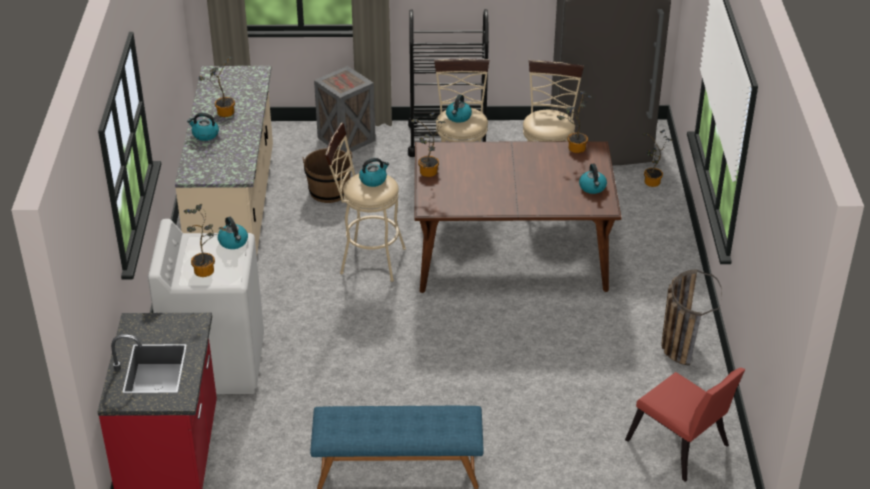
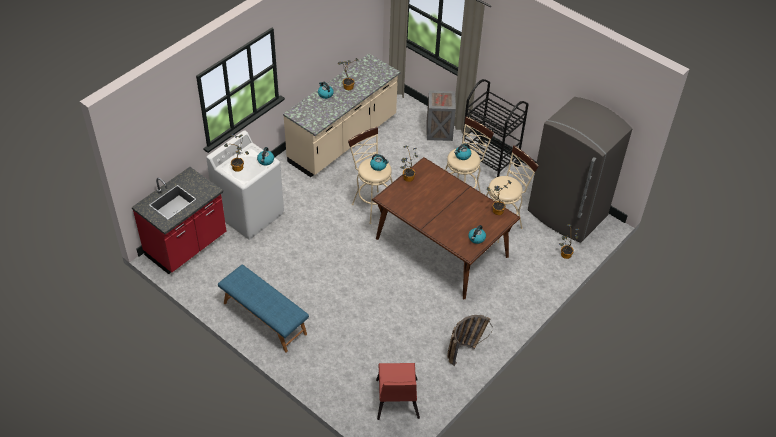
camera: 40 degrees right, 10 degrees up
(329, 191) = (397, 156): brown bucket -> none

